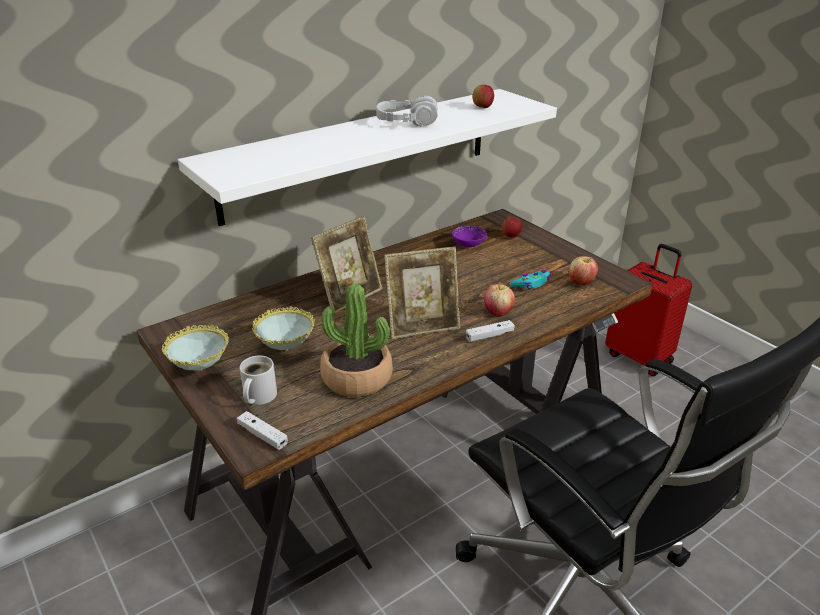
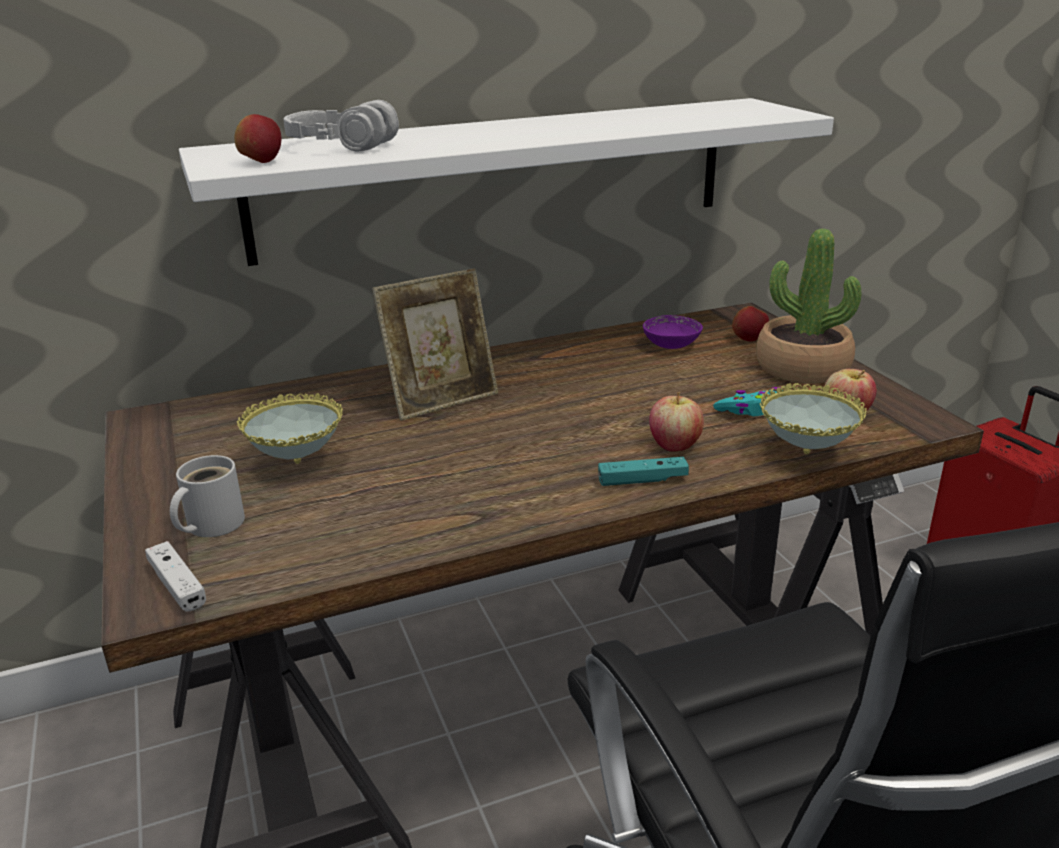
camera: 15 degrees right, 5 degrees down
(200, 370) = (153, 476): bowl -> bowl (806, 454)
(356, 378) = (382, 518): potted plant -> potted plant (802, 368)
(407, 122) = (564, 124): grey headphones -> grey headphones (342, 146)
(422, 326) = (534, 453): picture frame -> none
(482, 107) = (704, 114): apple -> apple (261, 162)
(489, 336) = (642, 480): white game controller -> turquoise game controller

